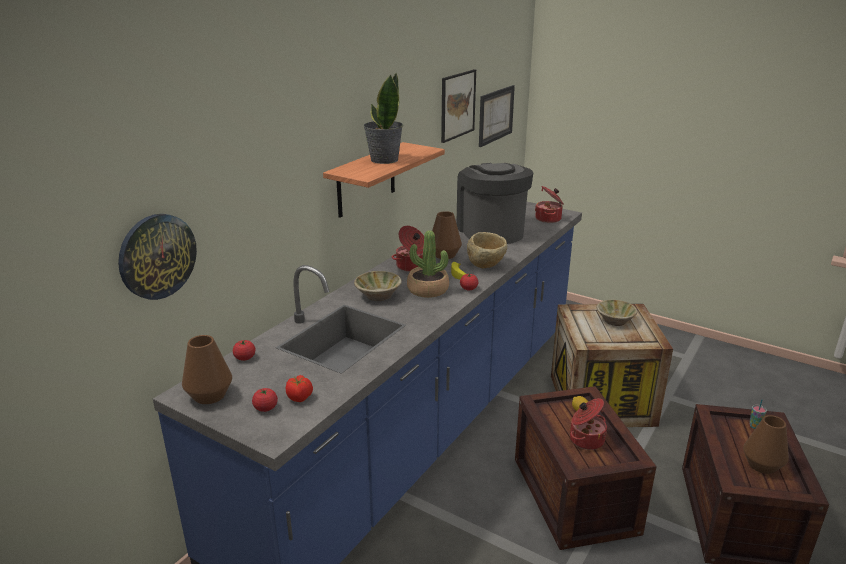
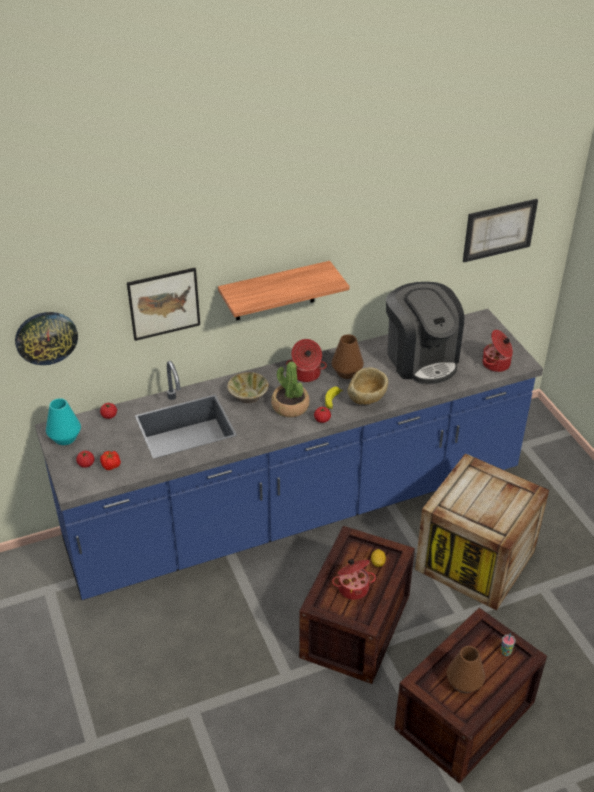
camera: 35 degrees right, 15 degrees up
(210, 395) = (65, 438): brown vase -> turquoise vase
(383, 160) = (280, 285): potted plant -> none
(457, 105) = (424, 224): picture -> picture (164, 303)
(491, 231) = (421, 358): coffee machine -> coffee machine turned 135 degrees clockwise
(615, 320) = (495, 495): beige bowl -> none

